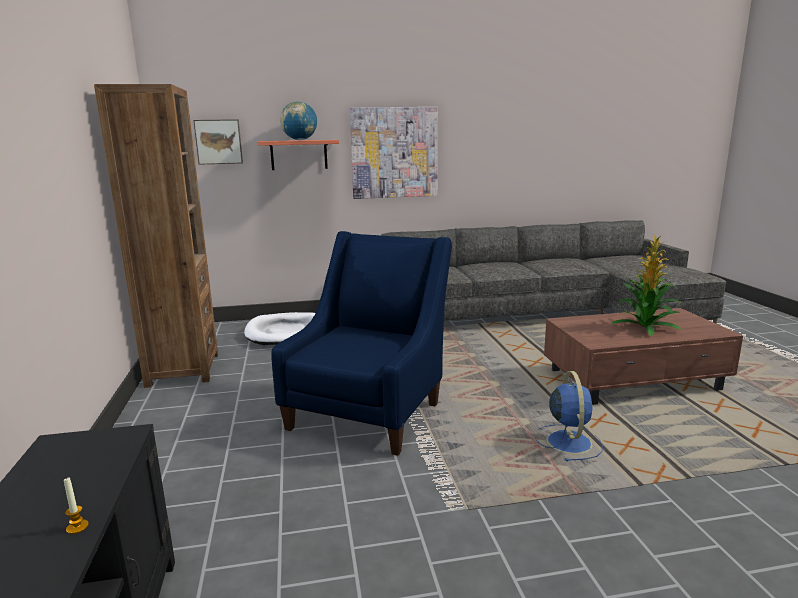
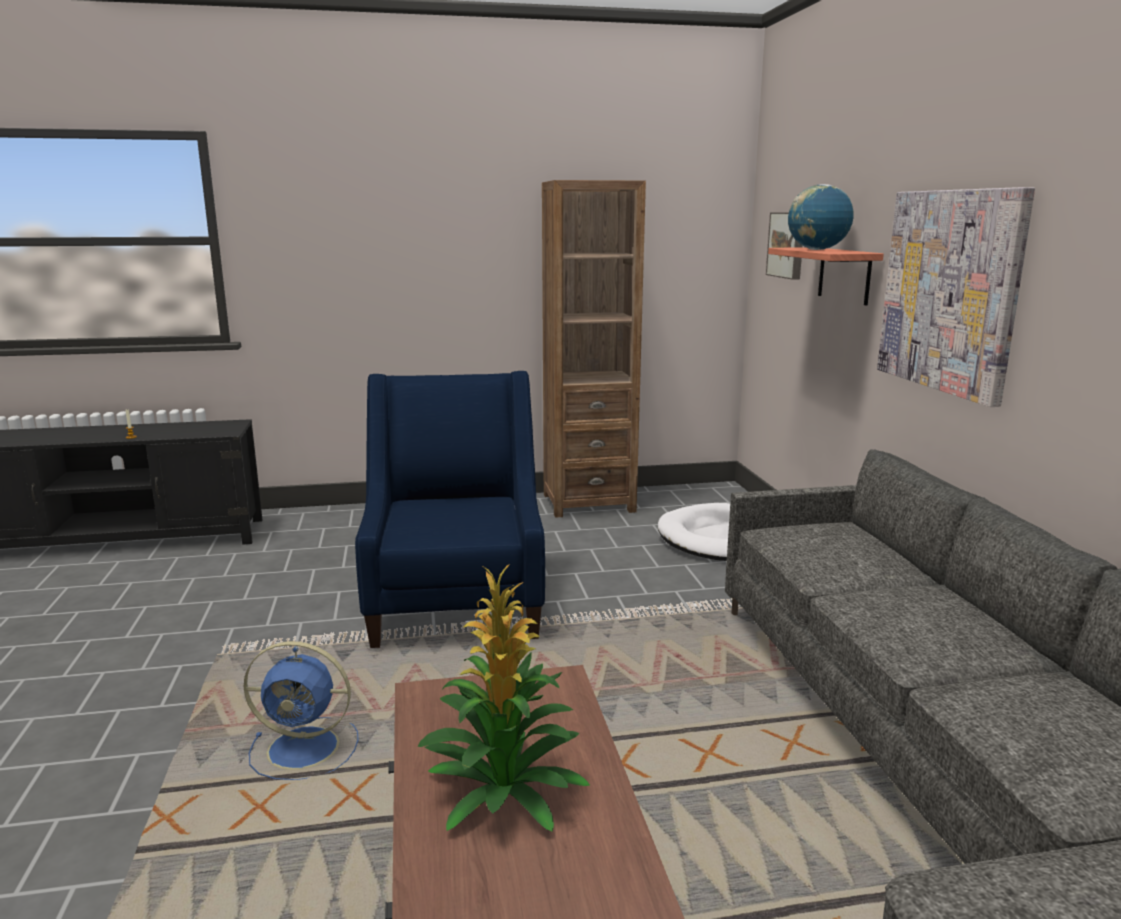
camera: 90 degrees right, 0 degrees up
(370, 411) = (456, 603): blue armchair -> blue armchair turned 120 degrees counterclockwise

